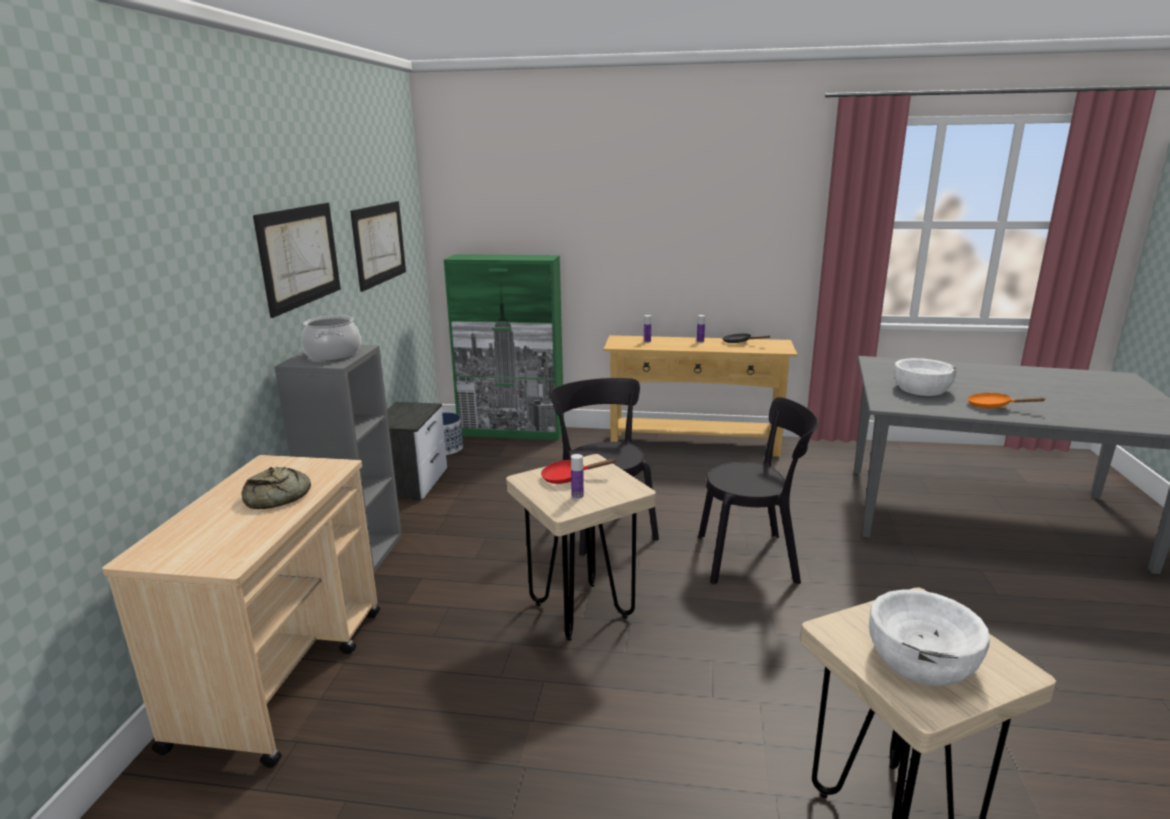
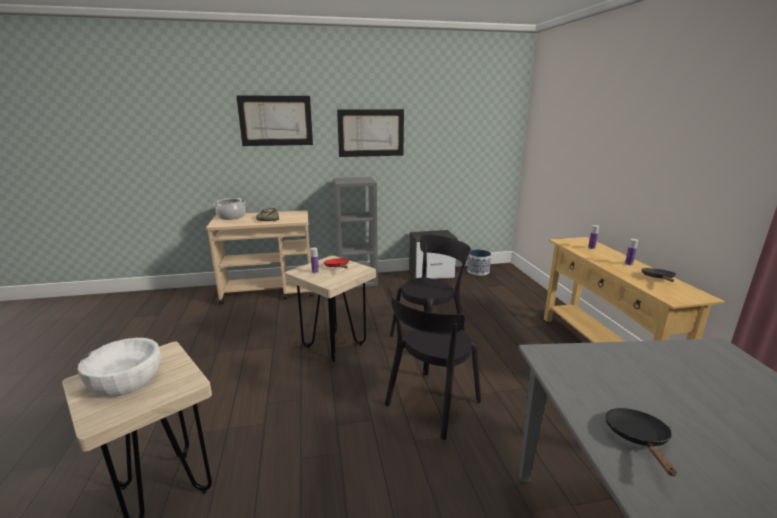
camera: 70 degrees right, 0 degrees up
(333, 354) = (355, 180): cooking pot -> cooking pot (231, 217)
(379, 244) = (457, 138): picture -> picture (276, 121)
(512, 432) = (524, 283): green cabinet -> none
(752, 558) = (430, 405): black chair -> black chair turned 60 degrees clockwise
(921, 389) = (639, 379): white bowl -> none
(993, 406) = (638, 439): orange frying pan -> black frying pan

